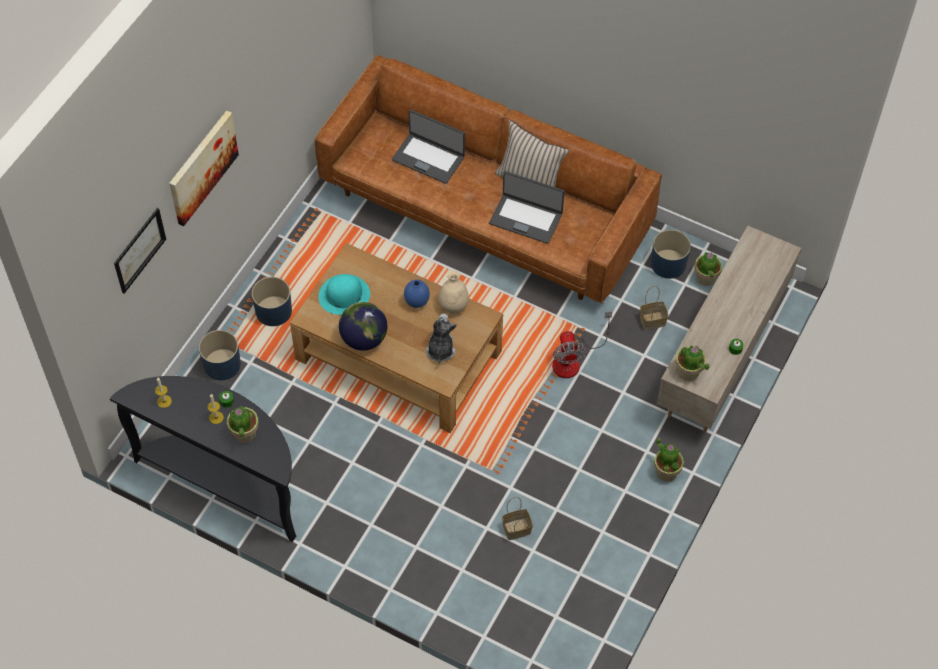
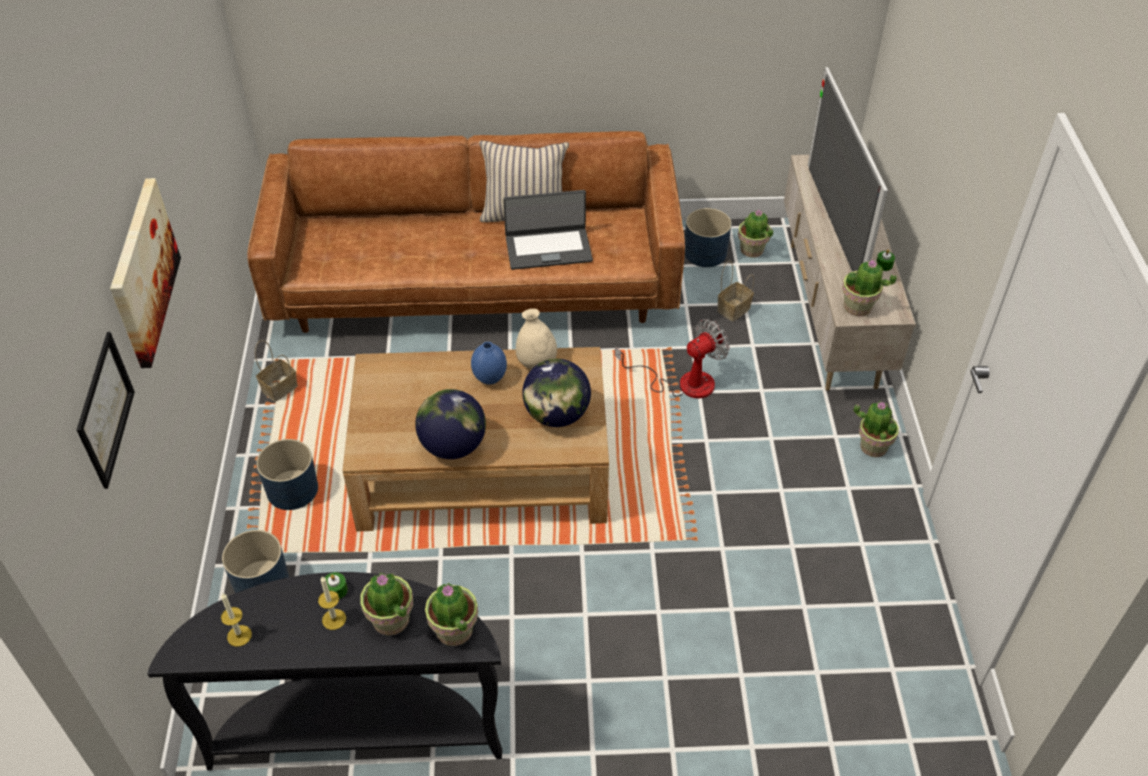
camera: 30 degrees left, 10 degrees down
(273, 457) = (454, 630): none -> potted plant
(344, 295) = (393, 410): turquoise hat -> none
(428, 158) = (393, 236): laptop -> none
(440, 349) = (556, 415): plush toy -> globe
(516, 530) = (766, 593): basket -> basket (279, 389)
(573, 360) = (683, 383): fan -> fan turned 90 degrees counterclockwise
(728, 298) = (833, 224): none -> television

